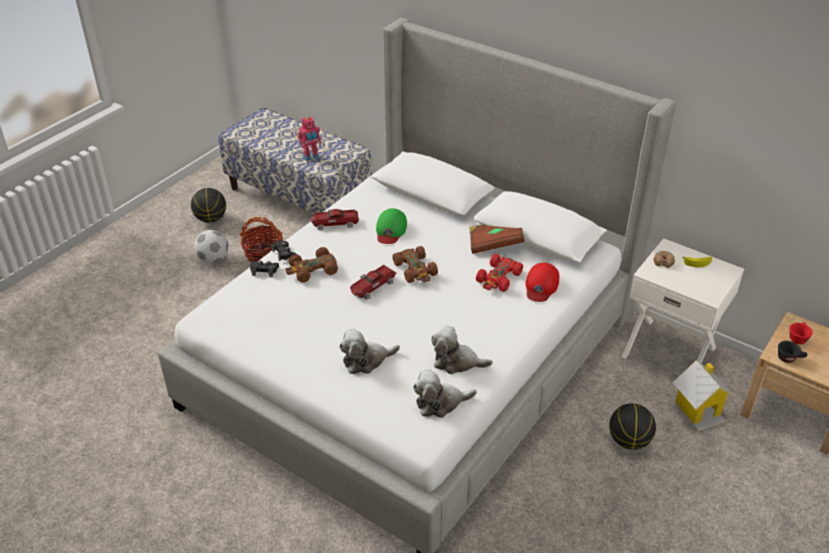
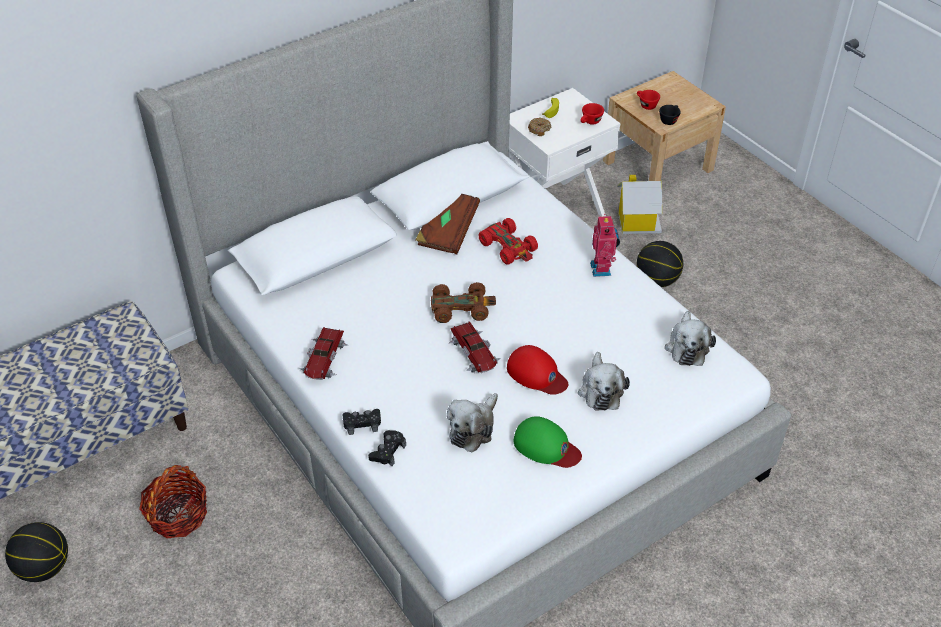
camera: 70 degrees left, 5 degrees up
(213, 259) = (150, 582): football -> none
(311, 157) = (104, 365): toy robot -> toy robot (602, 269)
(312, 270) = (414, 401): brown toy car -> none
(390, 230) = (371, 310): green cap -> green cap (546, 446)
(457, 362) = (630, 317): plush toy -> plush toy (473, 428)
(541, 285) = (536, 220): red cap -> red cap (536, 374)
(701, 289) = (590, 122): none -> red cup

